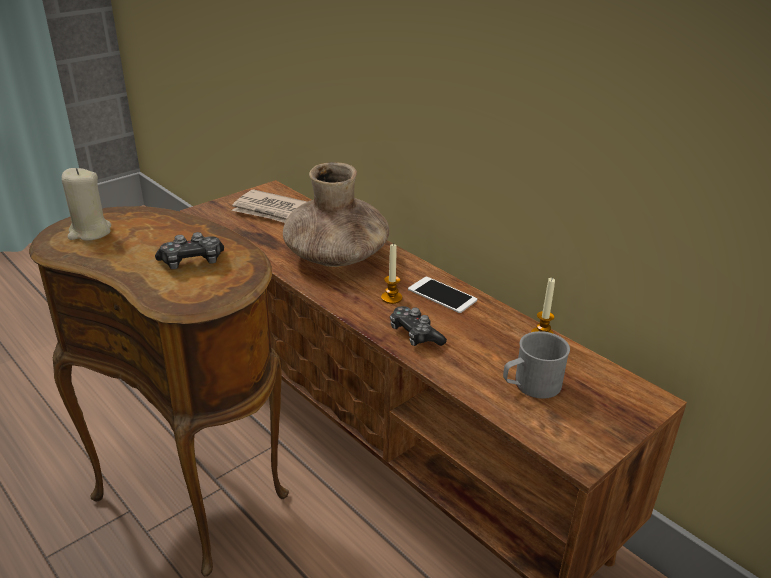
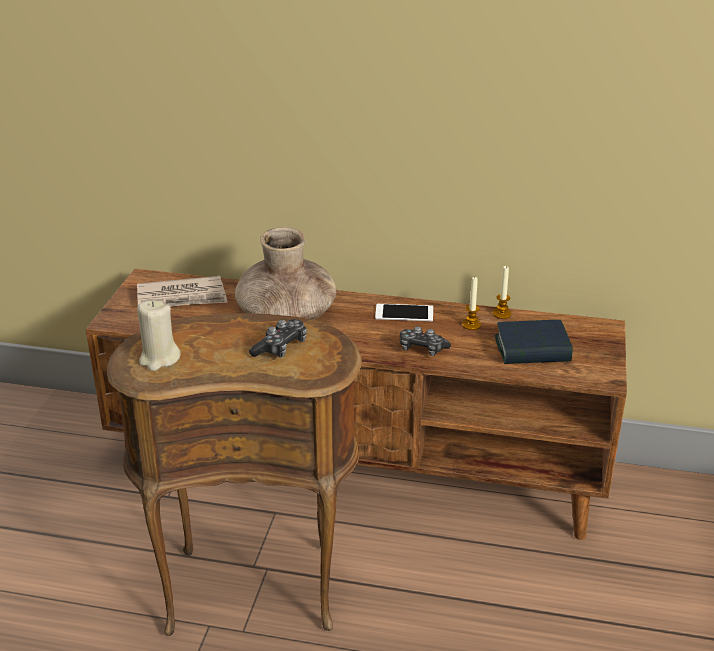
camera: 35 degrees left, 0 degrees up
(391, 298) = (371, 330): candle -> candle (471, 325)
(530, 386) = (532, 349): grey mug -> book

